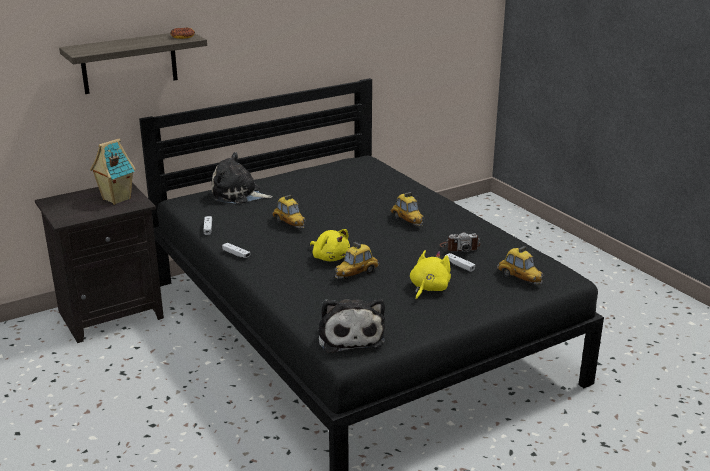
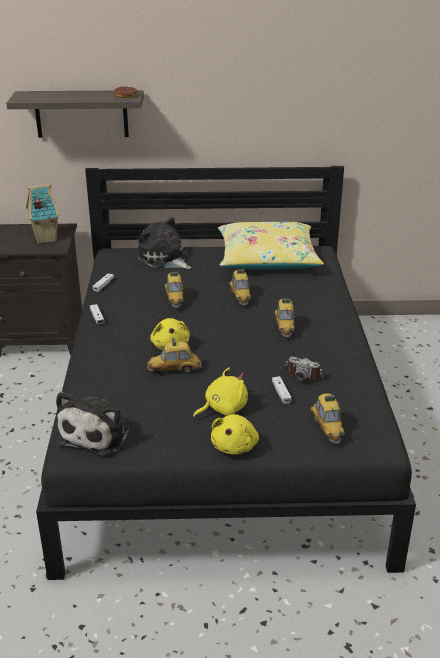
camera: 30 degrees right, 5 degrees up
(330, 174) = (267, 258): none -> yellow pillow
(345, 208) = (240, 297): none -> toy car
(469, 309) = (235, 446): none -> yellow plush toy

